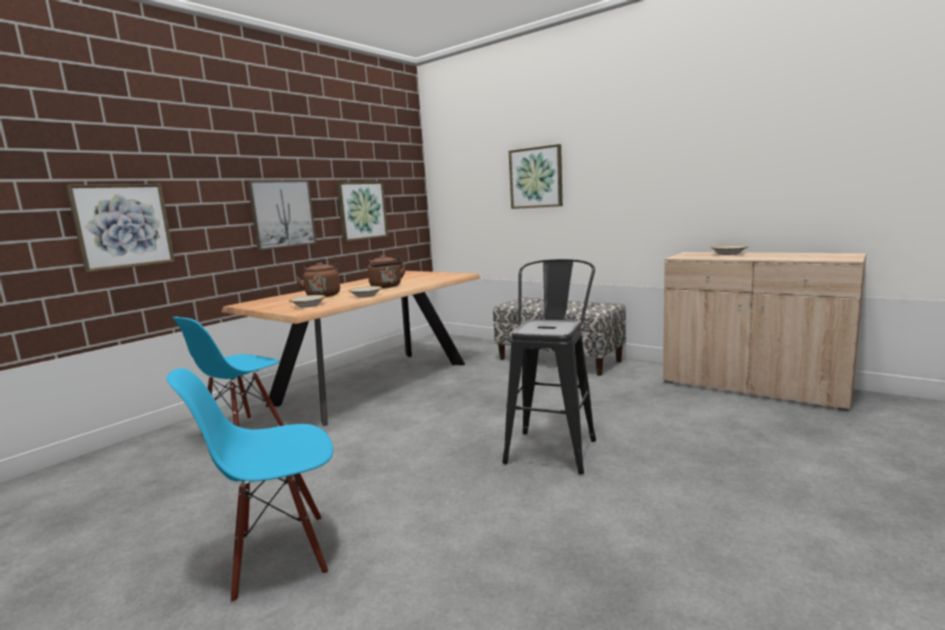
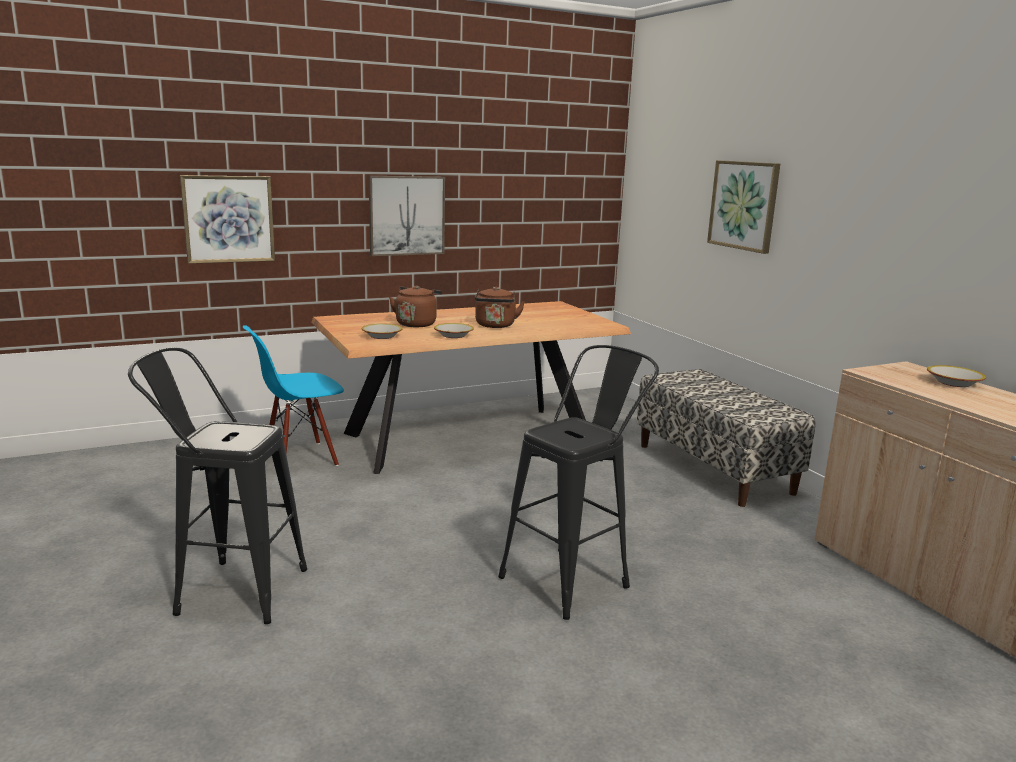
camera: 25 degrees right, 5 degrees up
(280, 555) = (229, 590): blue chair -> black stool
(362, 210) = (516, 217): picture -> none

